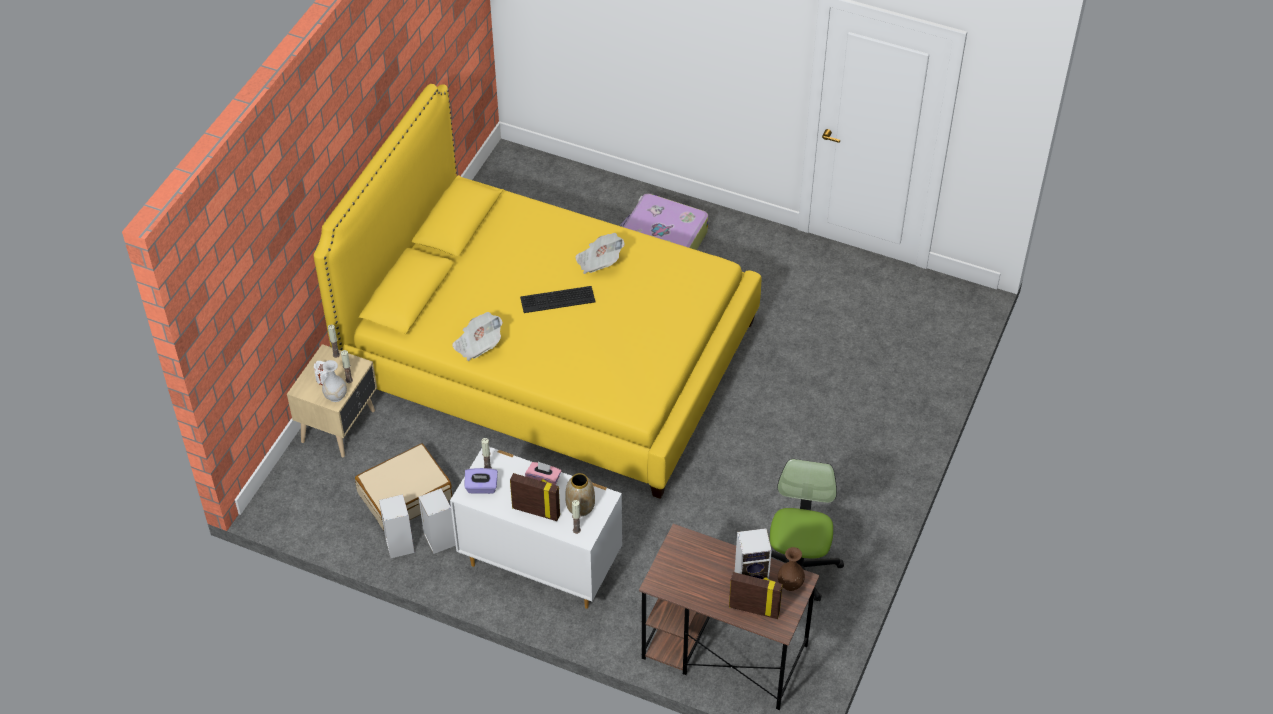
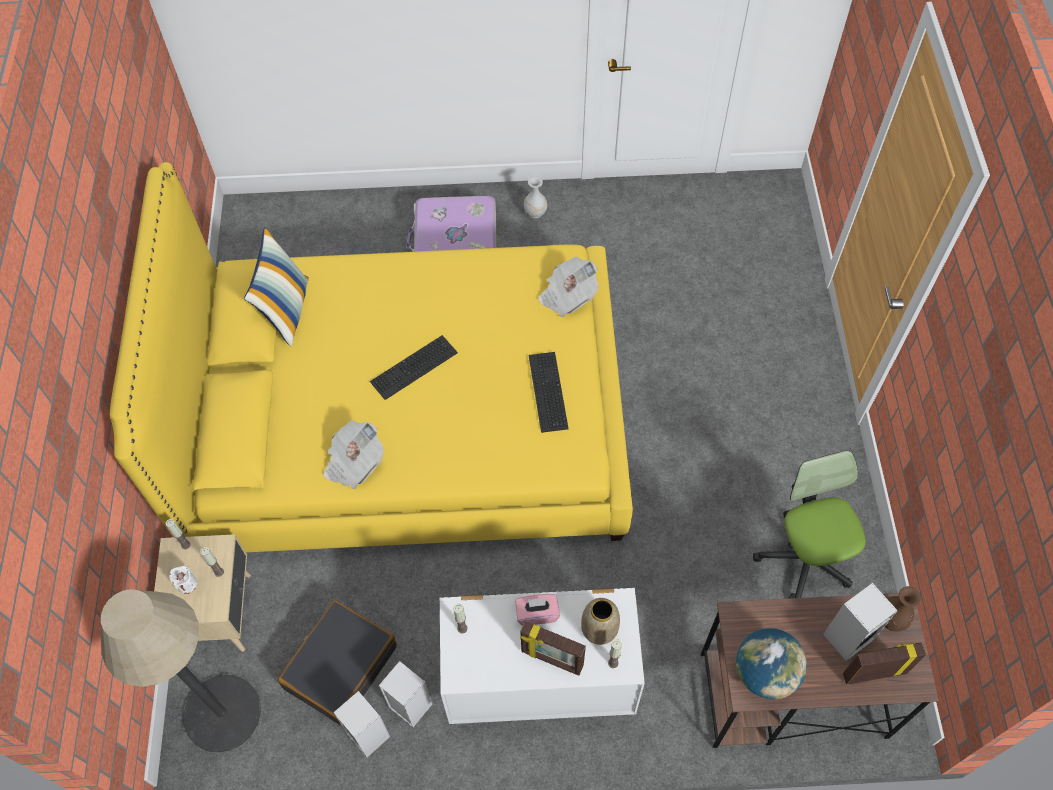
camera: 25 degrees left, 10 degrees up
(307, 489) = (222, 713): none -> floor lamp
(335, 396) = (213, 601): white vase -> white vase (535, 212)
(404, 495) = (340, 666): beige suitcase -> black suitcase
(481, 487) = (469, 658): purple tissue box -> none
(488, 227) = (286, 310): none -> pillow
(536, 511) = (551, 659): picture frame -> picture frame turned 150 degrees counterclockwise
(599, 262) = (434, 302): newspaper -> newspaper (567, 296)
(644, 351) = (546, 391): none -> keyboard
(676, 577) = (765, 673): none -> globe

